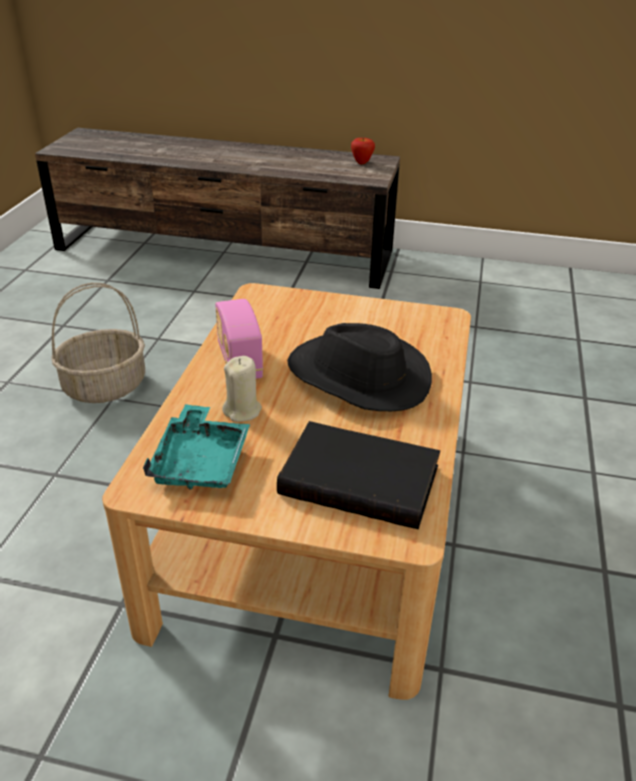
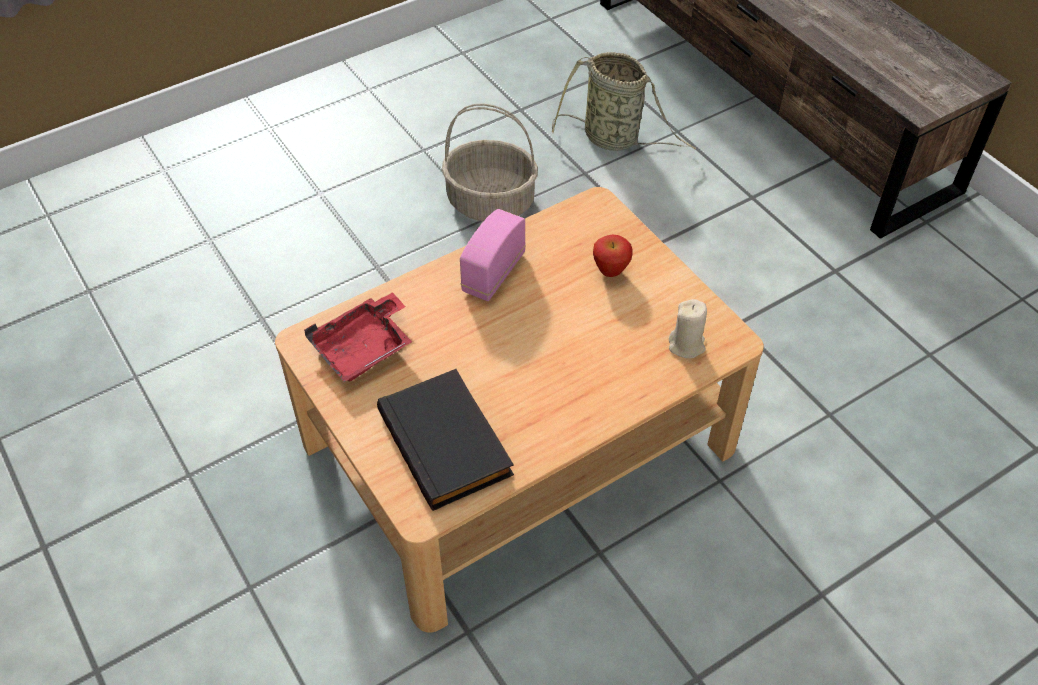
camera: 45 degrees right, 15 degrees up
(156, 312) = (615, 139): none -> basket
(201, 462) = (364, 348): turquoise tray -> red tray
(242, 411) = (440, 323): beige candle -> beige candle (686, 345)
(357, 377) = (564, 352): black hat -> none
(362, 163) = (943, 72): apple -> apple (610, 272)

